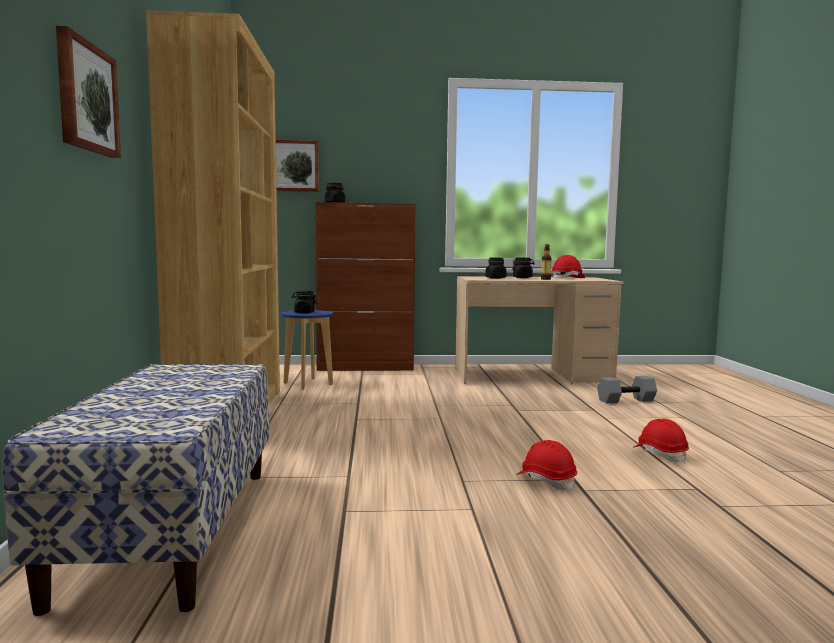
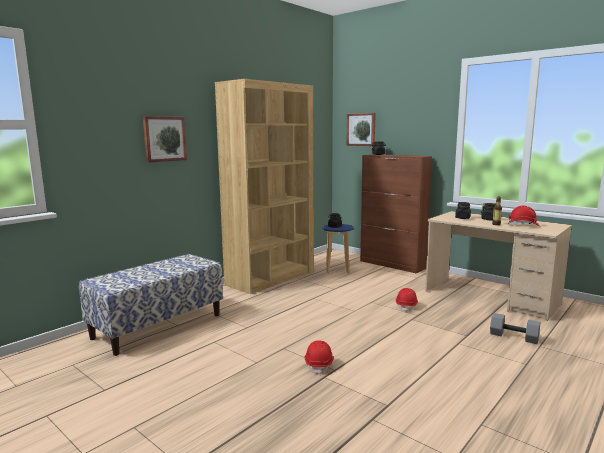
camera: 45 degrees right, 5 degrees up
(660, 454) = (425, 379): red hard hat -> red hard hat (406, 306)

